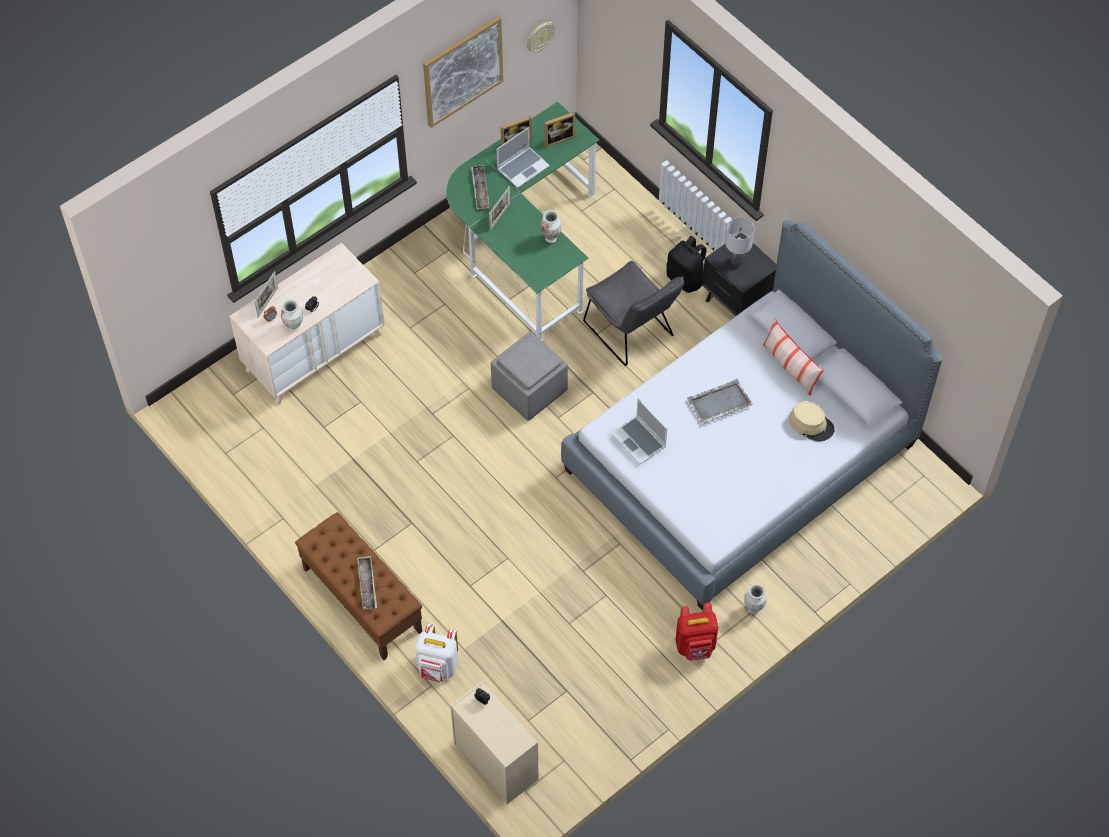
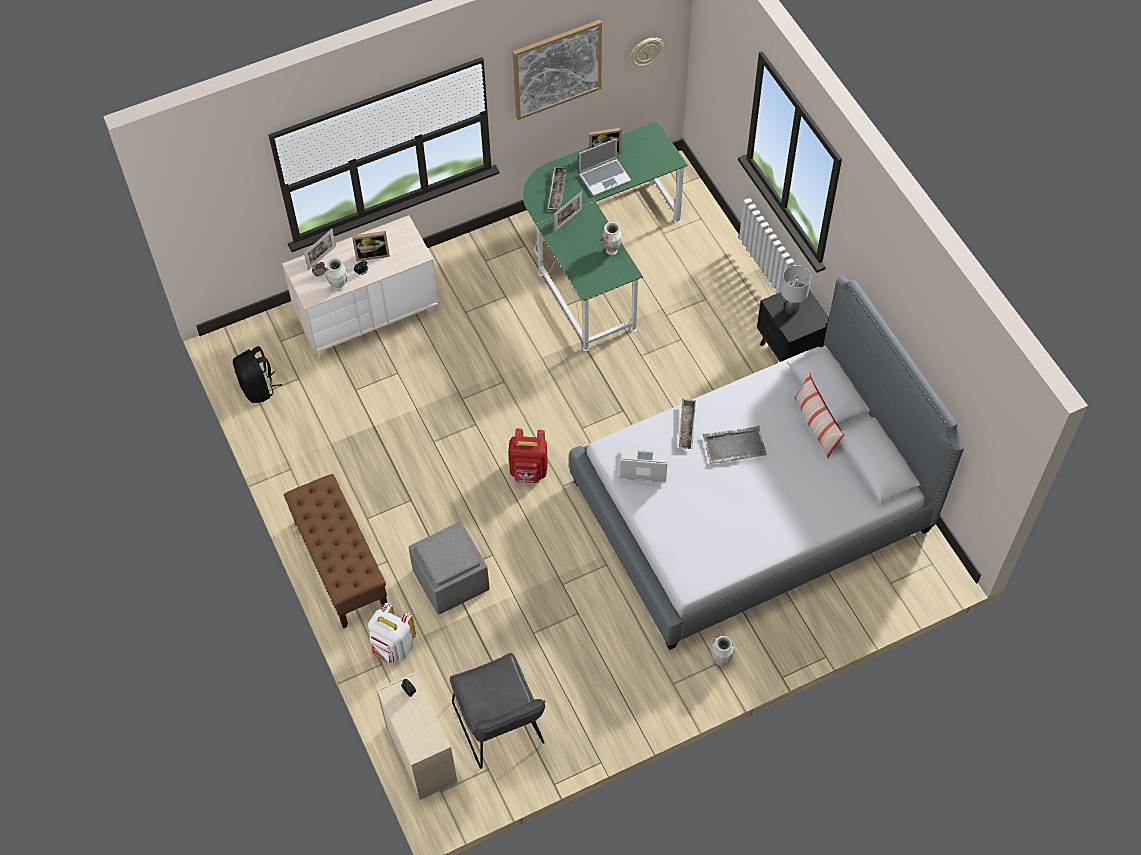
camera: 15 degrees right, 0 degrees up
(367, 584) = (338, 550): tray -> tray (687, 426)
(529, 390) = (562, 396): grey ottoman -> grey ottoman (450, 581)
(558, 138) = (647, 156): picture frame -> picture frame (372, 254)
(632, 333) = (678, 361): grey chair -> grey chair (500, 729)
(639, 441) = (643, 467): laptop -> laptop turned 120 degrees clockwise
(686, 279) = (746, 319): black backpack -> black backpack (258, 388)
(695, 646) = (652, 684): red backpack -> red backpack (529, 472)
(811, 424) = (821, 487): beige hat -> none

